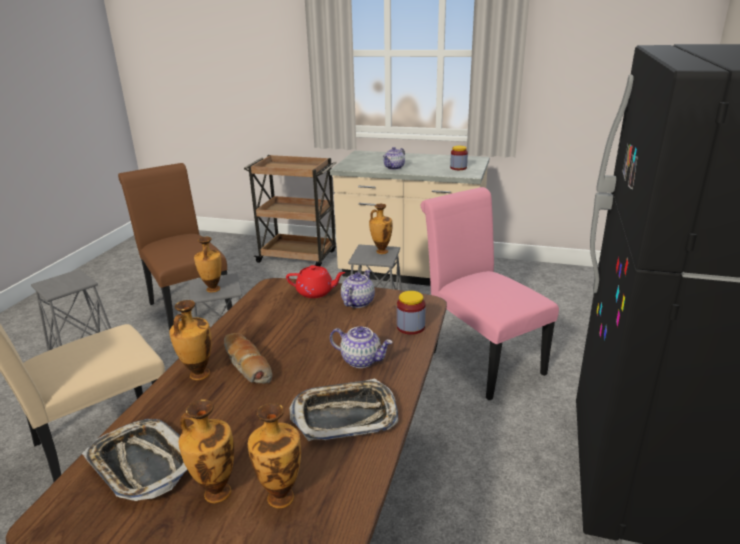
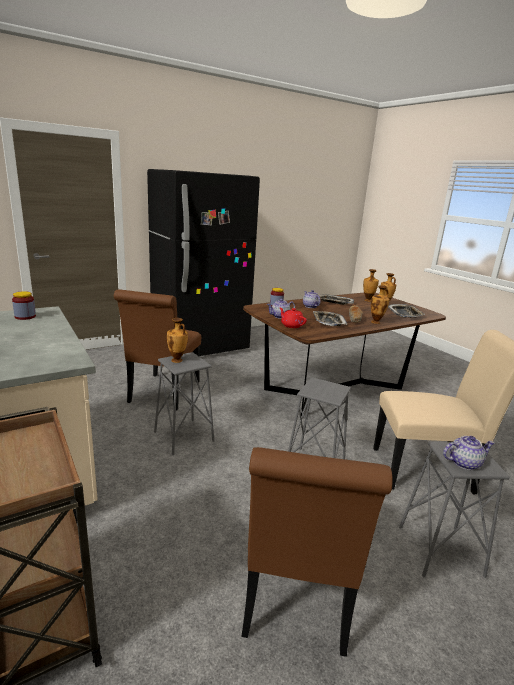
camera: 140 degrees left, 5 degrees down
(212, 289) = (328, 387): vase -> none
(279, 328) = (328, 322): none -> tray
(394, 168) = (51, 338): teapot -> teapot (464, 463)
(480, 359) = (162, 394): pink chair -> brown chair

